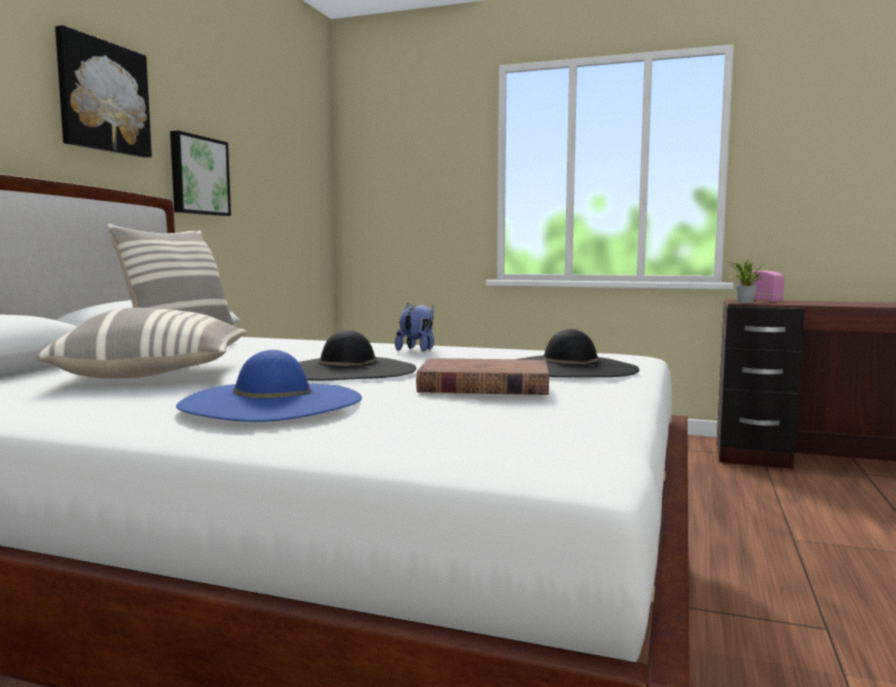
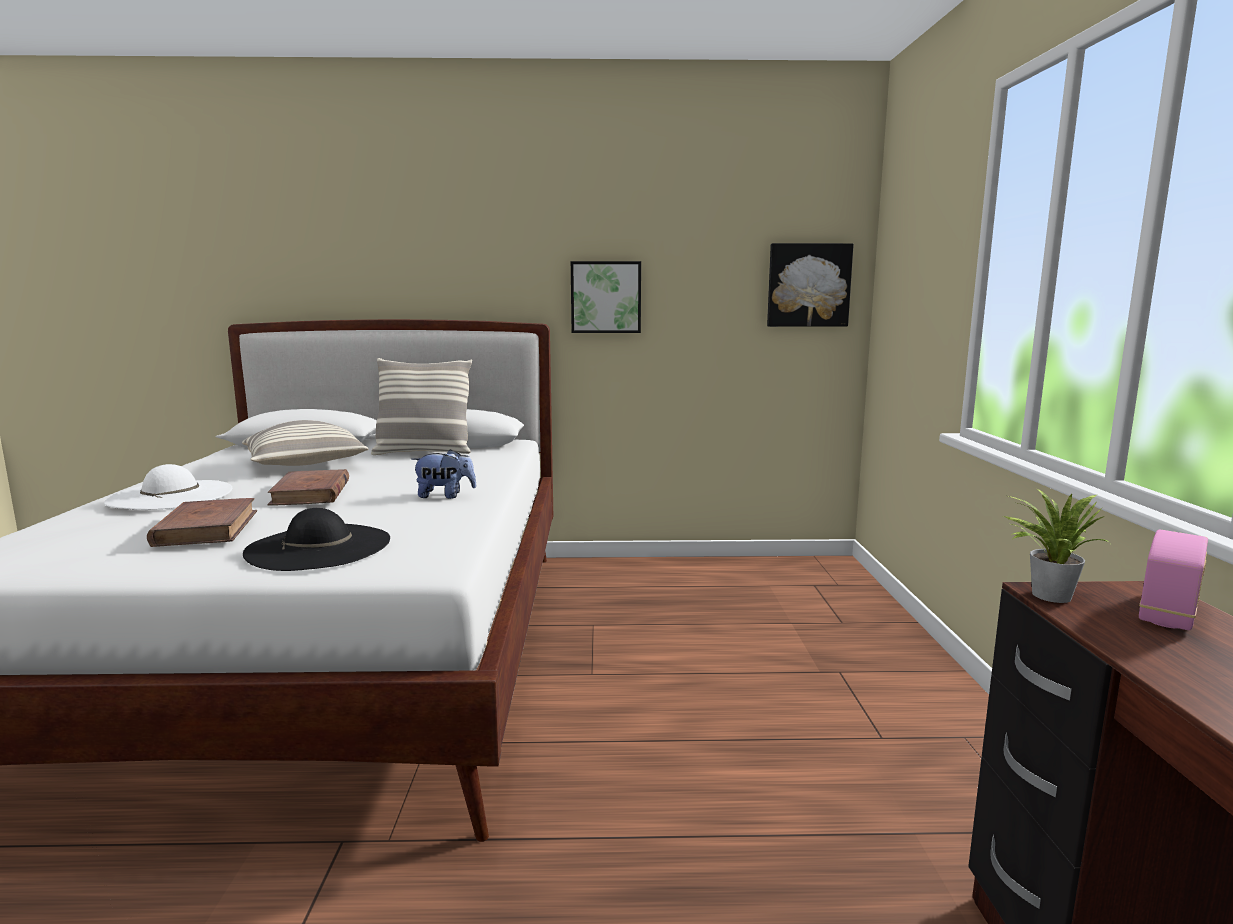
camera: 70 degrees right, 5 degrees up
(102, 97) = (496, 247): picture -> picture (808, 285)
(271, 401) = (170, 496): blue hat -> white hat
(347, 369) = (311, 493): black hat -> brown book

